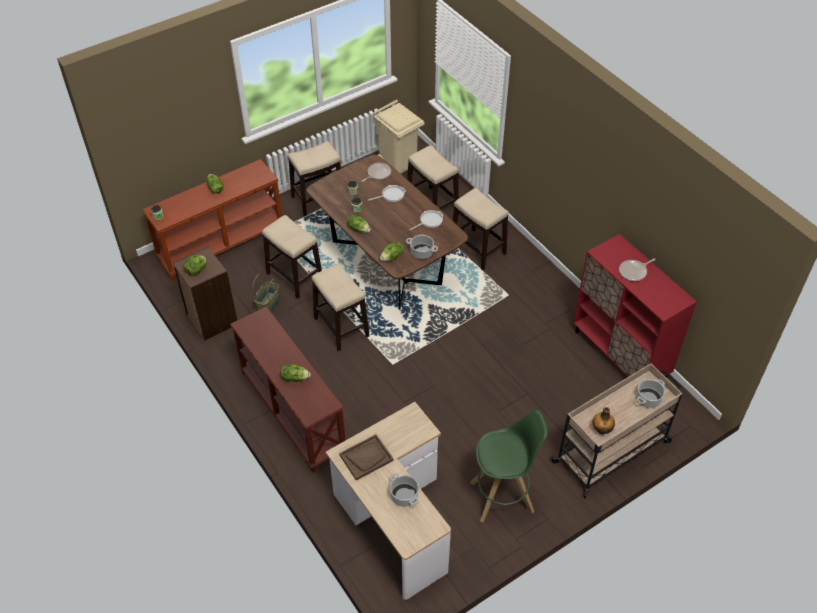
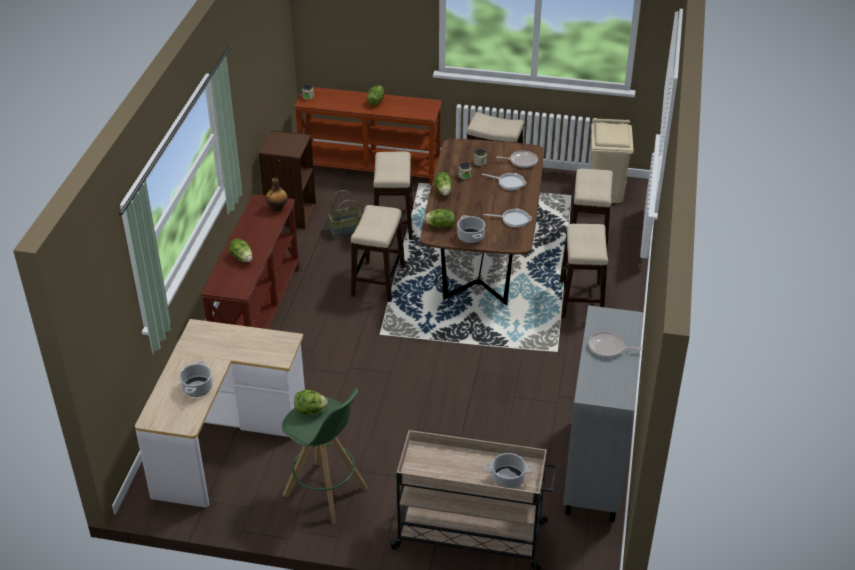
camera: 45 degrees right, 10 degrees down
(197, 270) = (279, 145): lettuce -> lettuce (310, 411)
(366, 457) = (210, 343): brown tray -> none
(602, 429) = (427, 469): bottle -> bottle (277, 208)
(620, 355) = (595, 469): red cabinet -> grey cabinet

